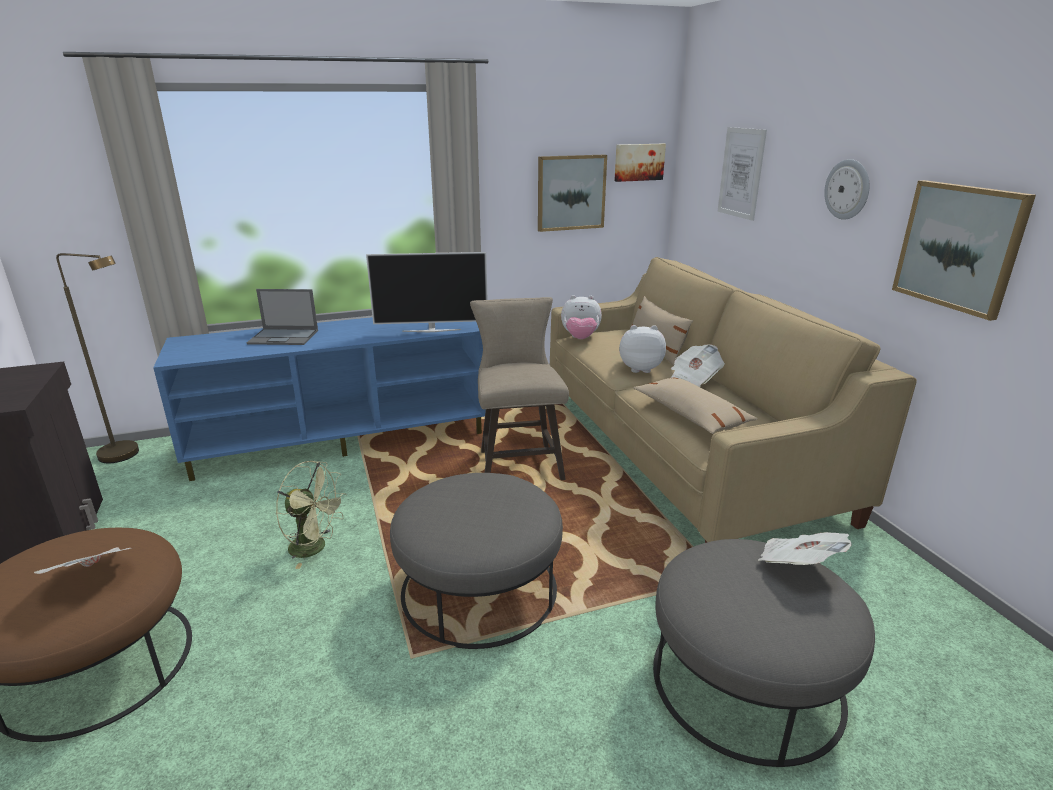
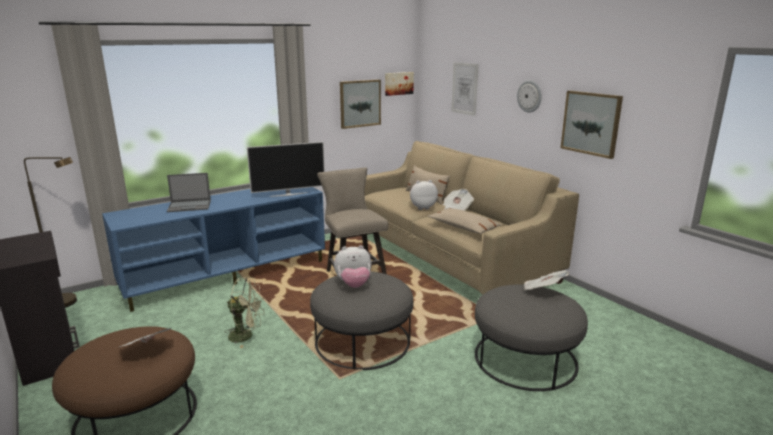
camera: 15 degrees left, 5 degrees down
(580, 338) = (377, 194): plush toy -> plush toy (354, 285)

